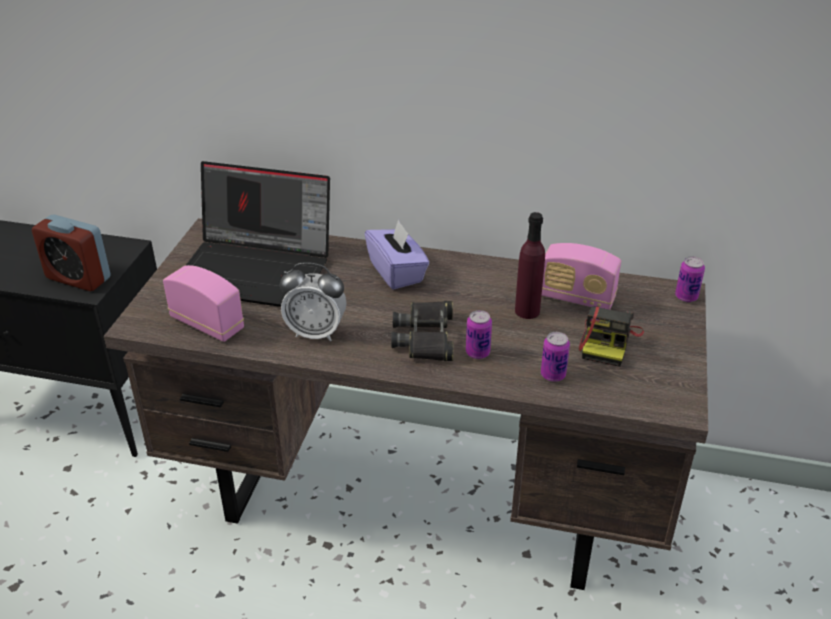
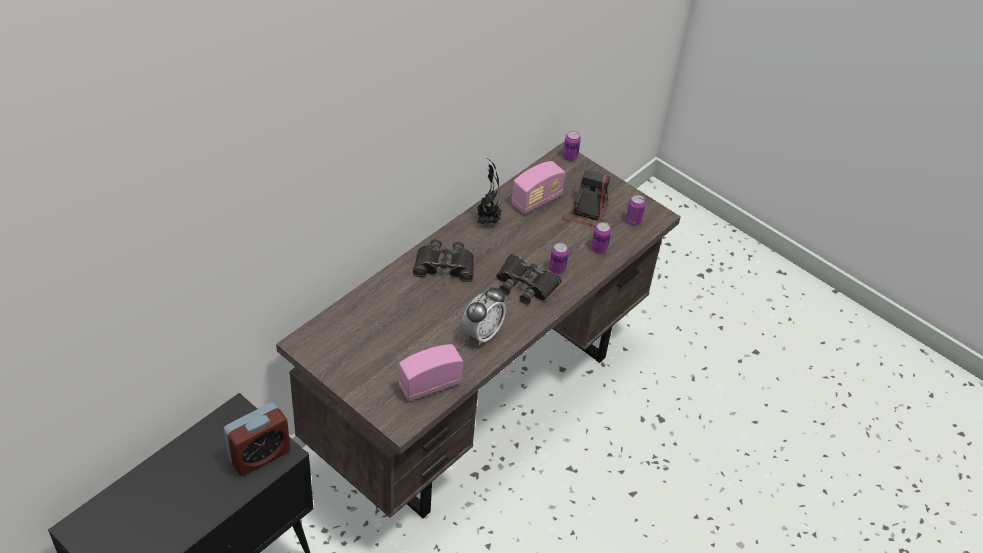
camera: 65 degrees left, 10 degrees up
(257, 270) = (382, 335): laptop -> none
(397, 272) = (444, 266): purple tissue box -> black binoculars
(501, 275) = (487, 220): none -> potted plant
(527, 311) = (533, 228): purple bottle -> none
(608, 342) = (587, 211): camera -> camera turned 120 degrees counterclockwise
(640, 388) = (633, 221): none -> can

